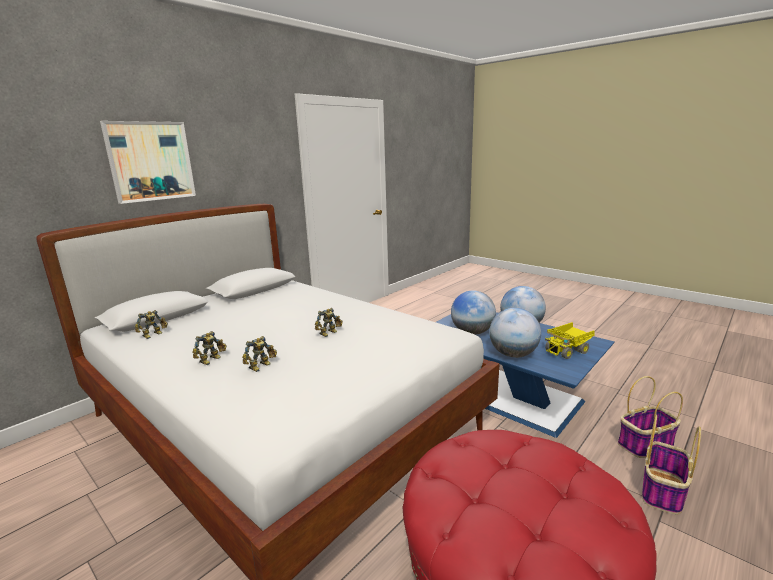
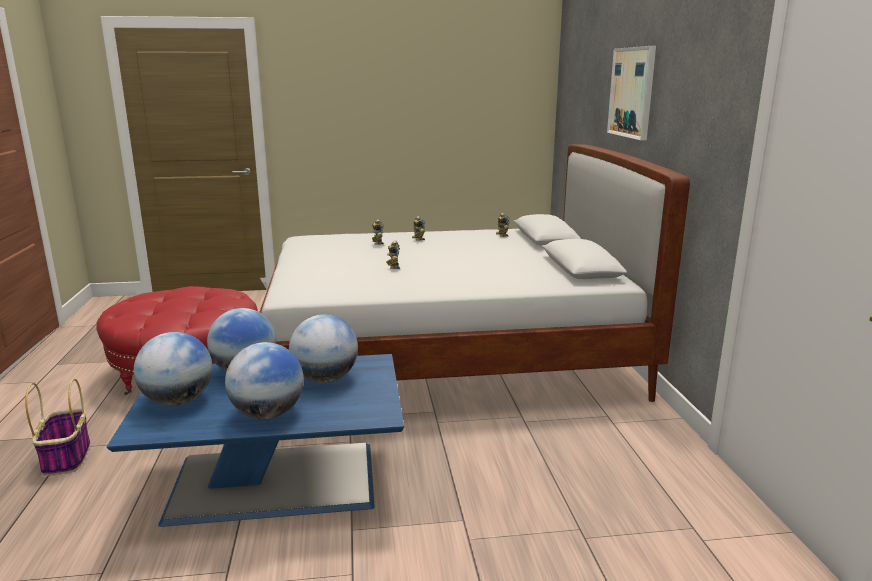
camera: 130 degrees right, 0 degrees up
(567, 350) = (178, 401): toy truck -> globe
(645, 445) = (73, 497): basket -> none

